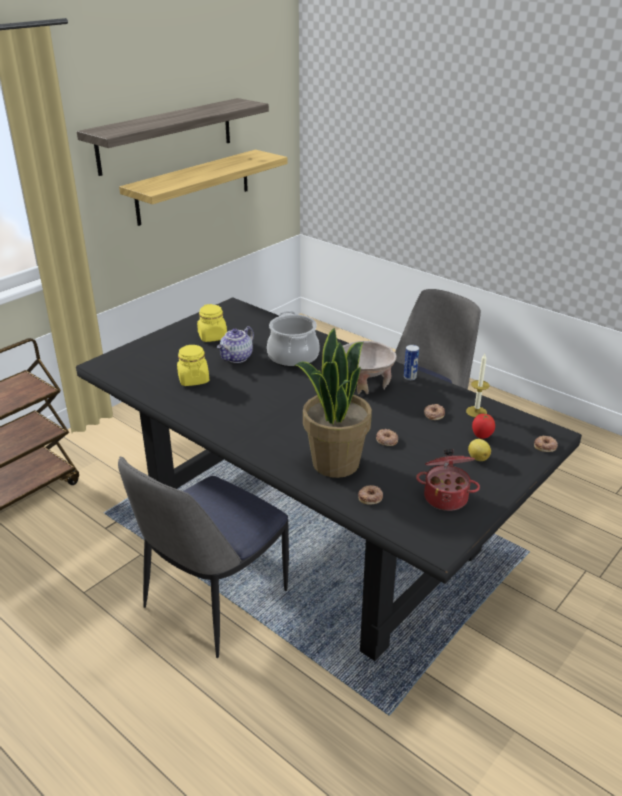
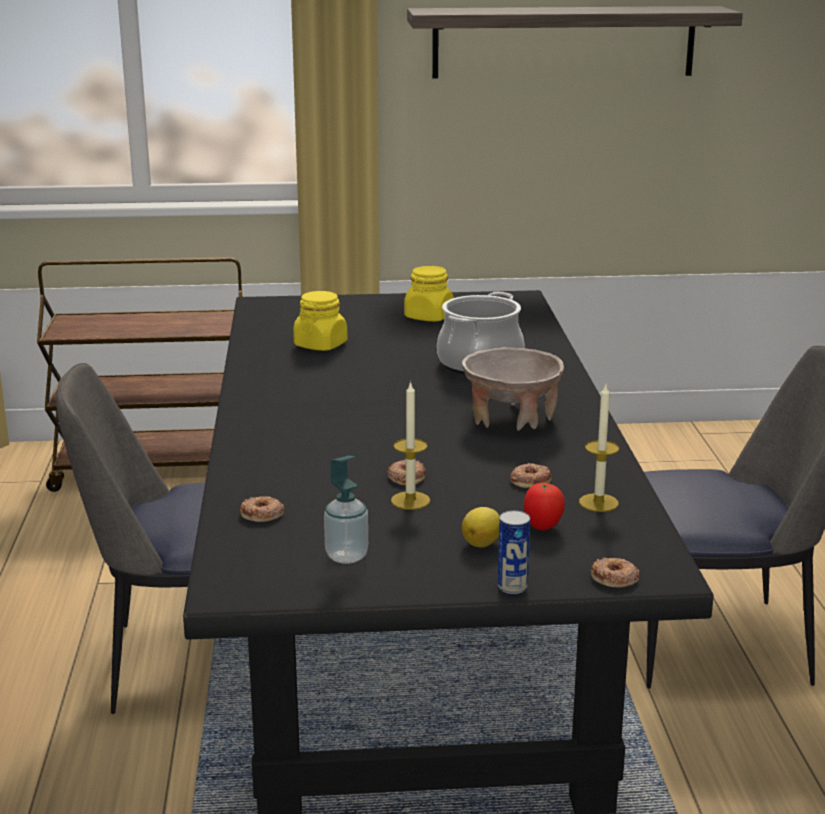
camera: 45 degrees right, 10 degrees down
(193, 187) = (605, 132): shelf -> none
(237, 358) = (411, 343): teapot -> none
(334, 463) = (296, 469): potted plant -> none
(410, 377) = (589, 435): can -> can (512, 587)
(412, 452) = (410, 500): none -> candle
(446, 497) = (346, 556): cooking pot -> soap dispenser

